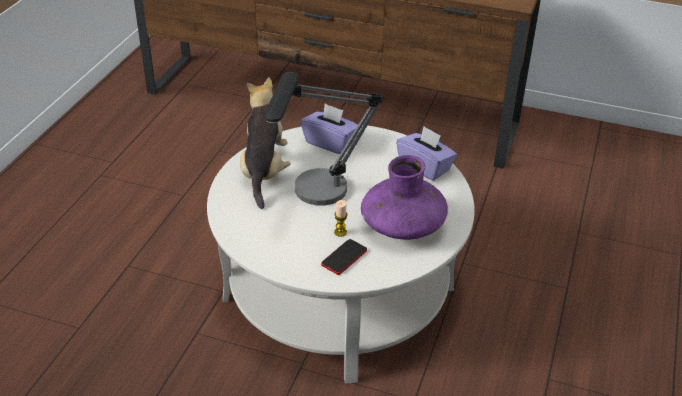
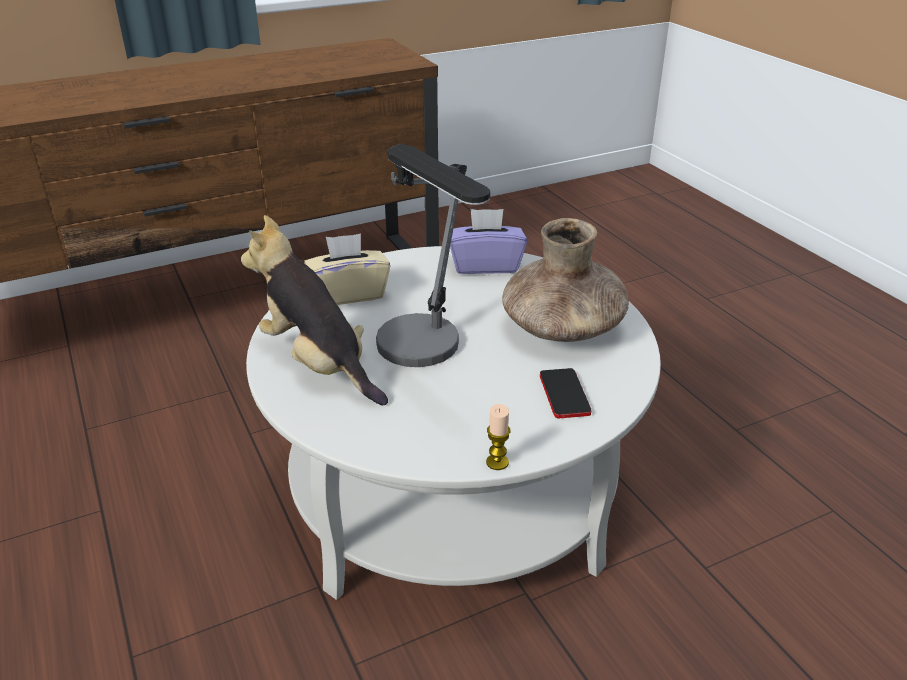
camera: 45 degrees left, 5 degrees down
(330, 143) = (348, 294): purple tissue box -> beige tissue box
(340, 232) = (515, 372): candle -> candle (497, 462)
(402, 226) = (562, 328): purple vase -> brown vase

